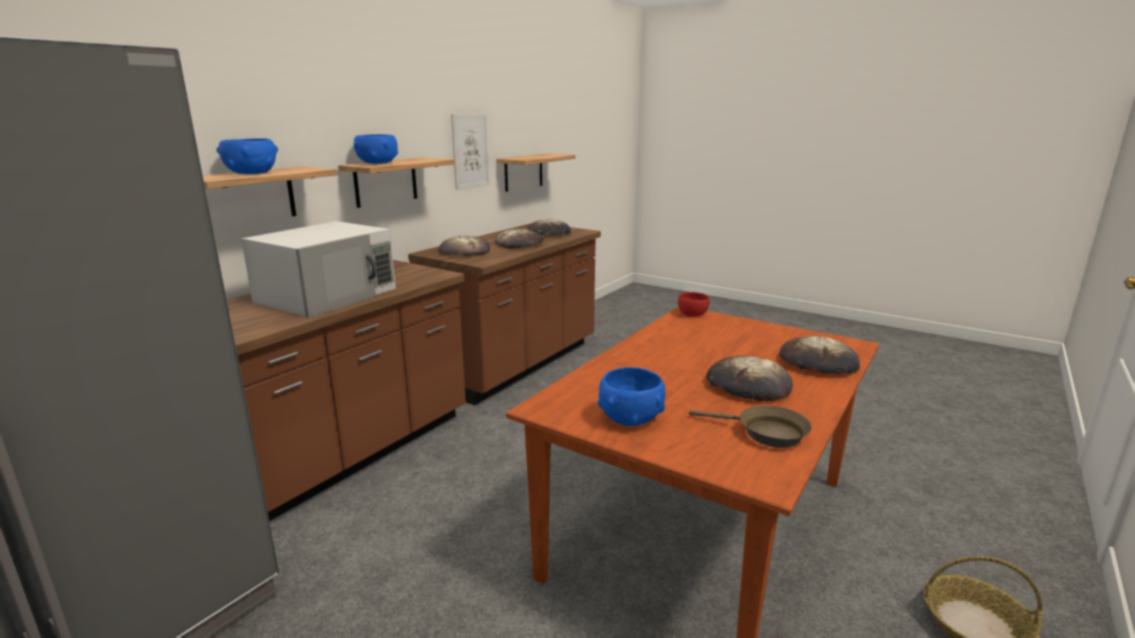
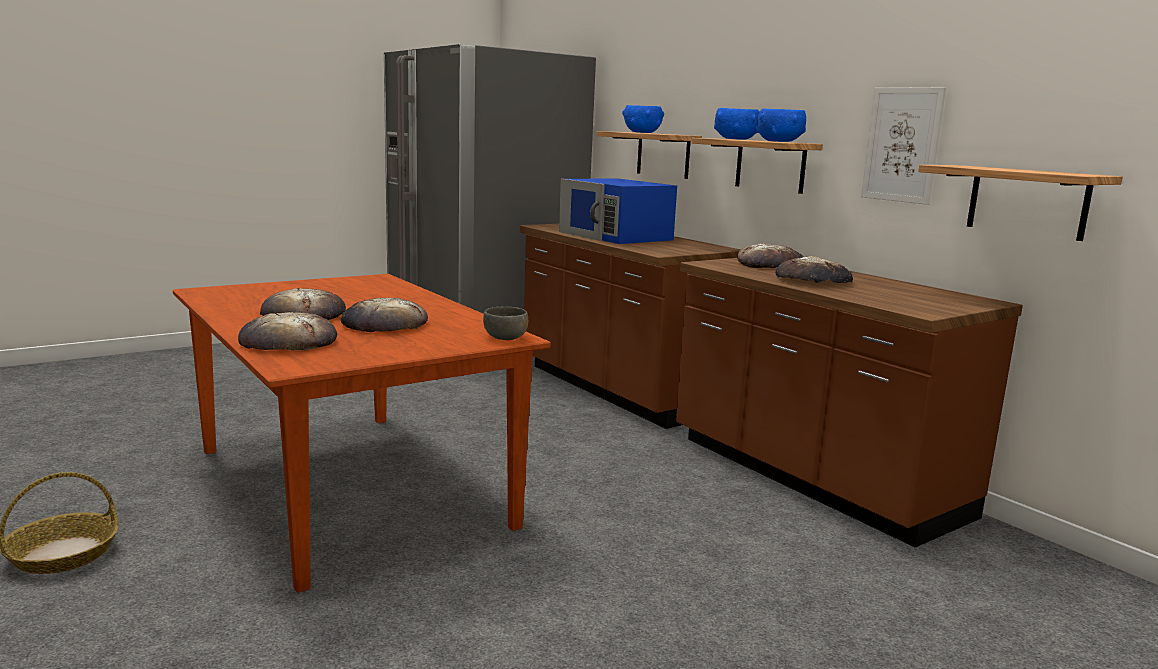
camera: 110 degrees right, 5 degrees down
(328, 295) = (616, 236): white microwave -> blue microwave
(548, 233) = (900, 297): bread -> bread (384, 323)
(630, 418) = (324, 286): blue bowl -> blue bowl (779, 141)
(692, 314) = (506, 338): red bowl -> grey bowl
(766, 433) = (236, 301): brown frying pan -> none

